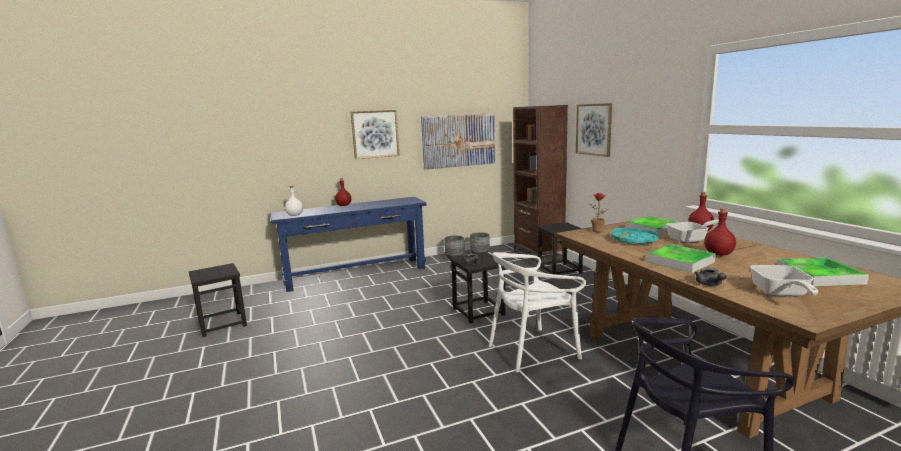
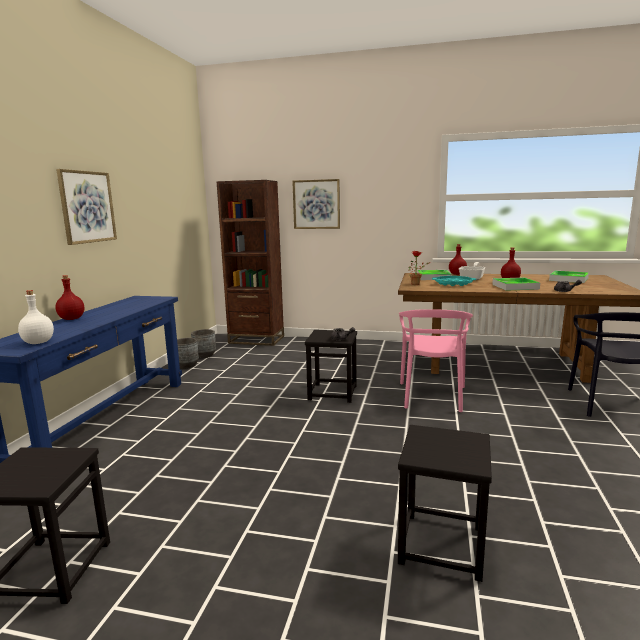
camera: 55 degrees left, 0 degrees up
(458, 140) = (163, 220): picture -> none
(533, 350) = (432, 396): white chair -> pink chair
(559, 270) = (304, 345): black stool -> black stool (440, 544)
(780, 294) = (592, 287): frying pan -> none

